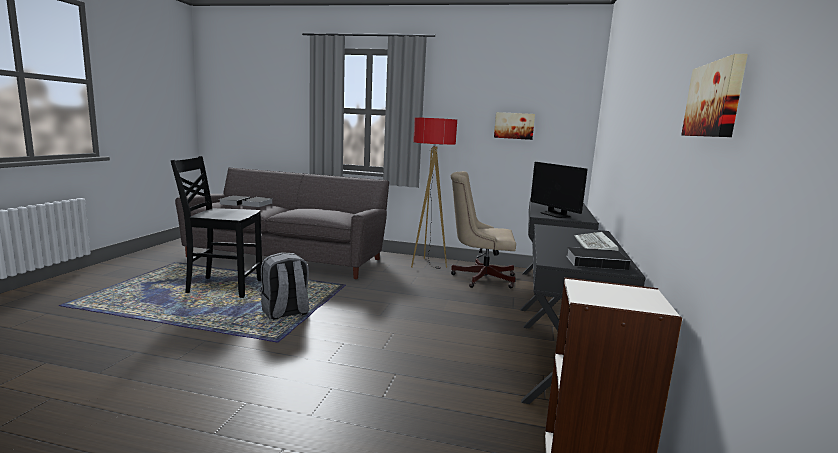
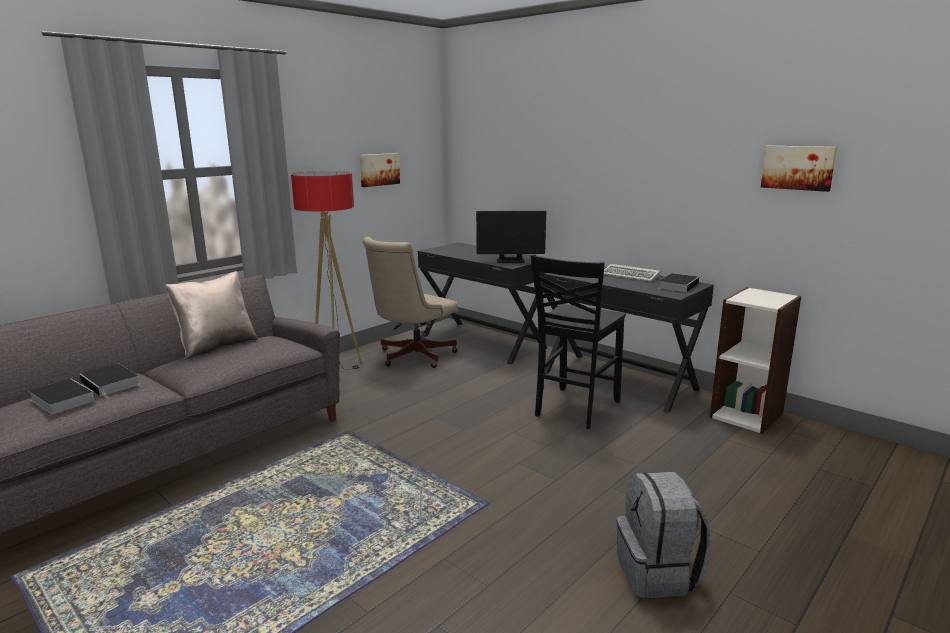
camera: 60 degrees left, 5 degrees up
(223, 287) = (241, 527): black chair -> black chair (574, 408)
(285, 313) = (403, 486): grey backpack -> grey backpack (658, 573)
(324, 208) = (216, 346): none -> beige pillow

